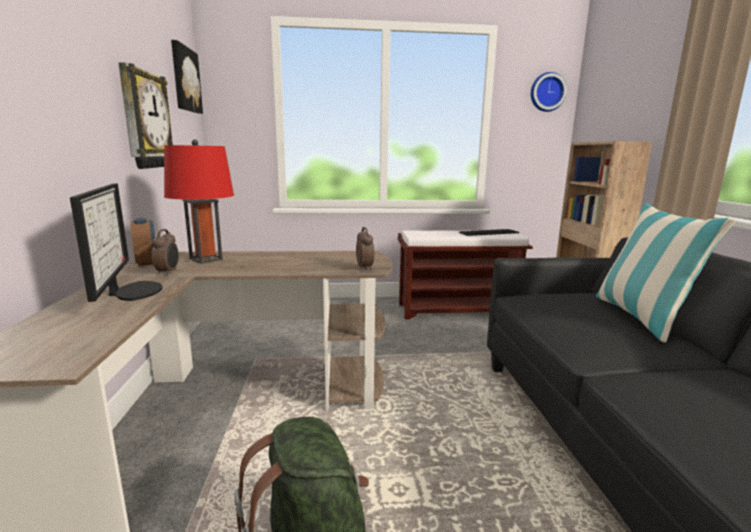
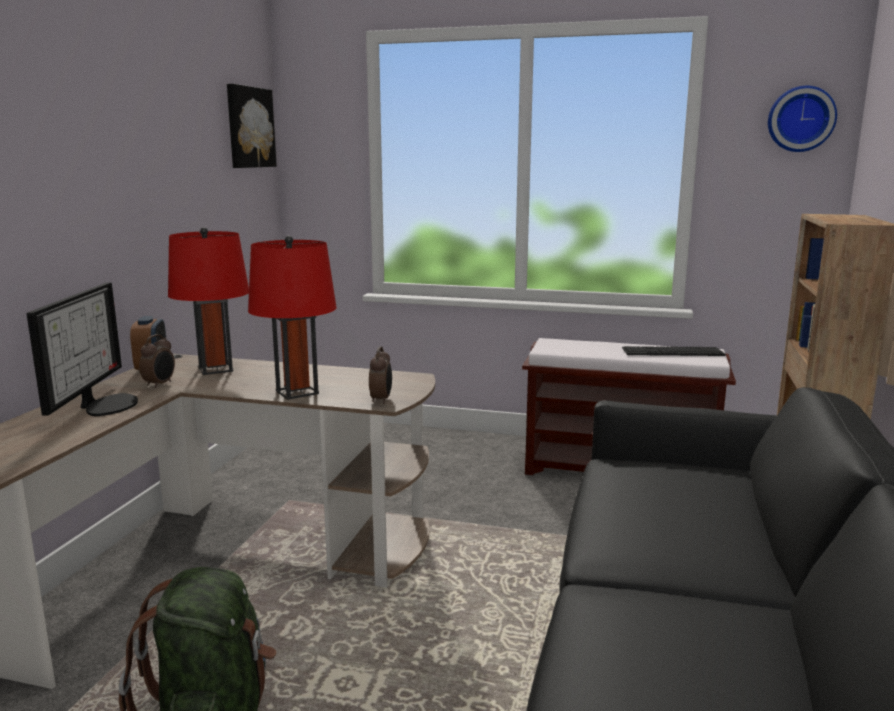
camera: 20 degrees right, 0 degrees up
(144, 120) = (174, 195): wall clock -> none
(294, 268) = (297, 392): none -> red table lamp
(641, 317) = (749, 518): pillow -> none

